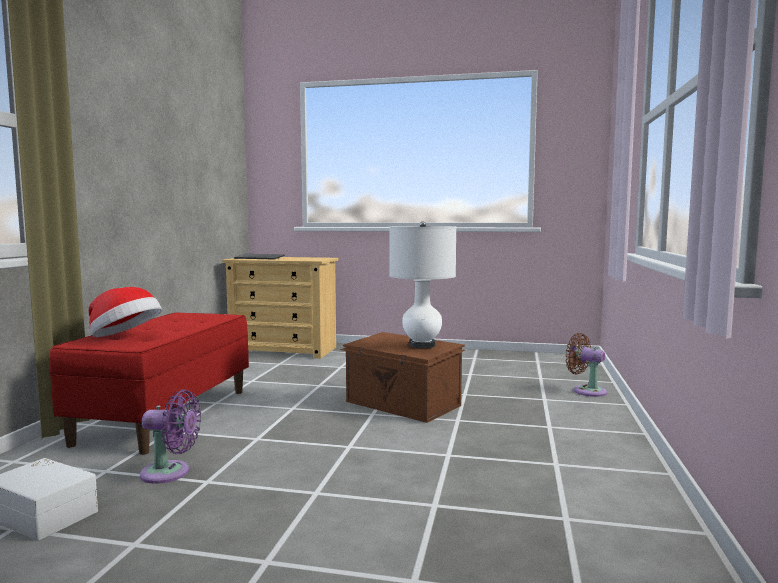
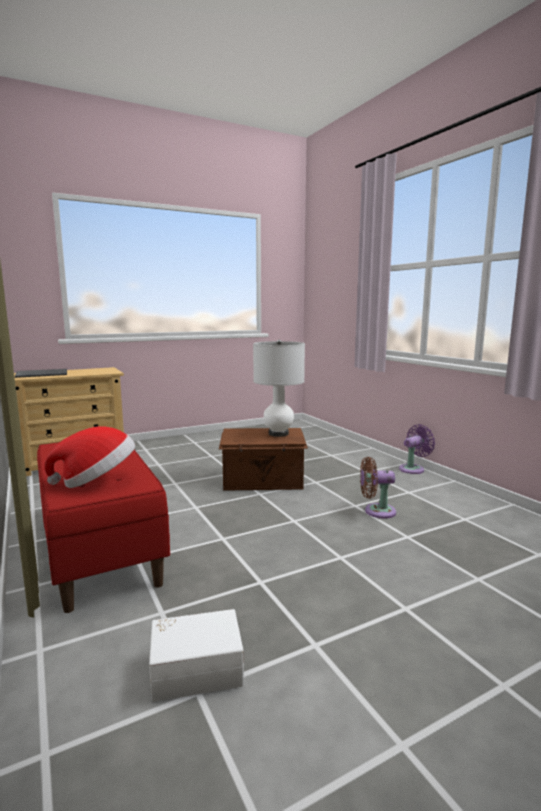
camera: 40 degrees left, 5 degrees up
(170, 473) = (220, 589): purple fan -> purple fan (413, 469)
(586, 391) = (340, 444): brown fan -> brown fan (376, 511)

